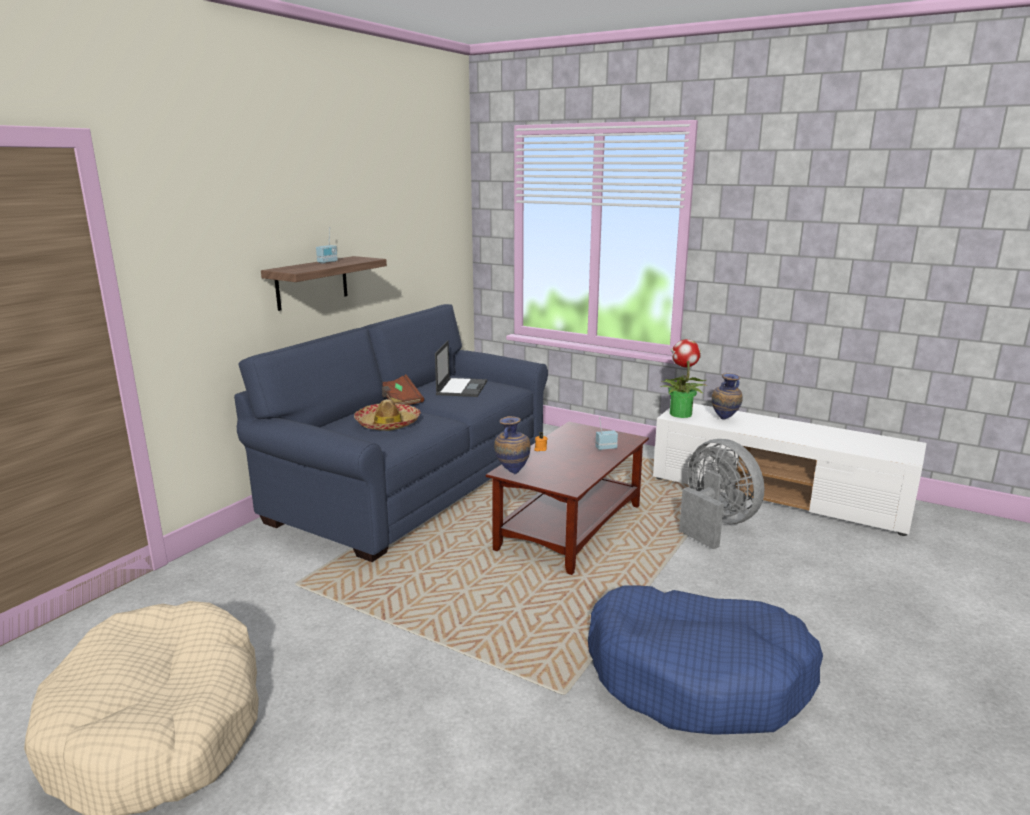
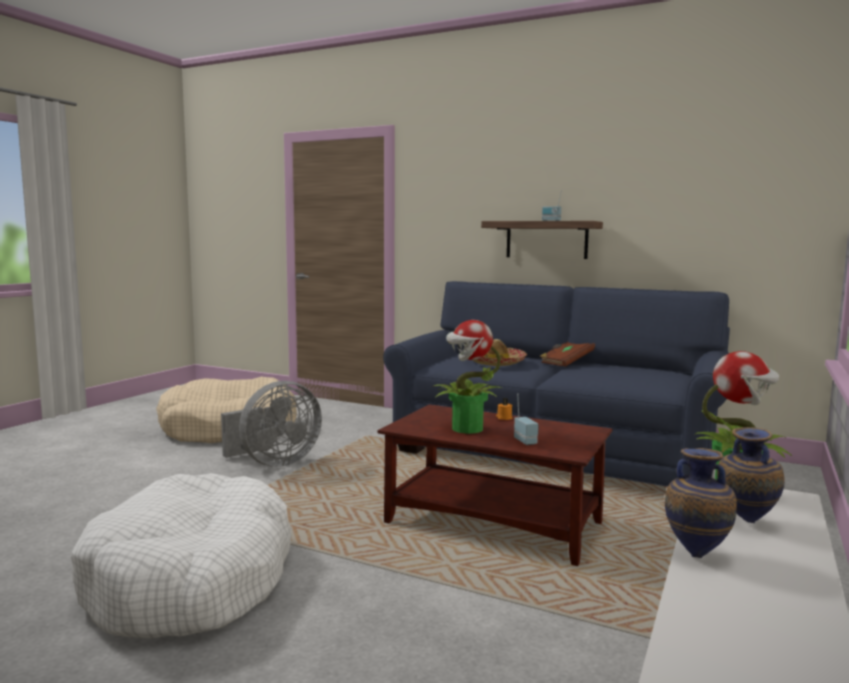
camera: 85 degrees right, 10 degrees down
(462, 388) = (630, 374): laptop -> none
(512, 472) = (434, 410): vase -> vase (696, 553)
(574, 464) = (466, 429): none -> potted plant
(698, 677) = (191, 580): blue dog bed -> white dog bed
(715, 524) = (551, 628): grey fan -> grey fan (274, 463)

